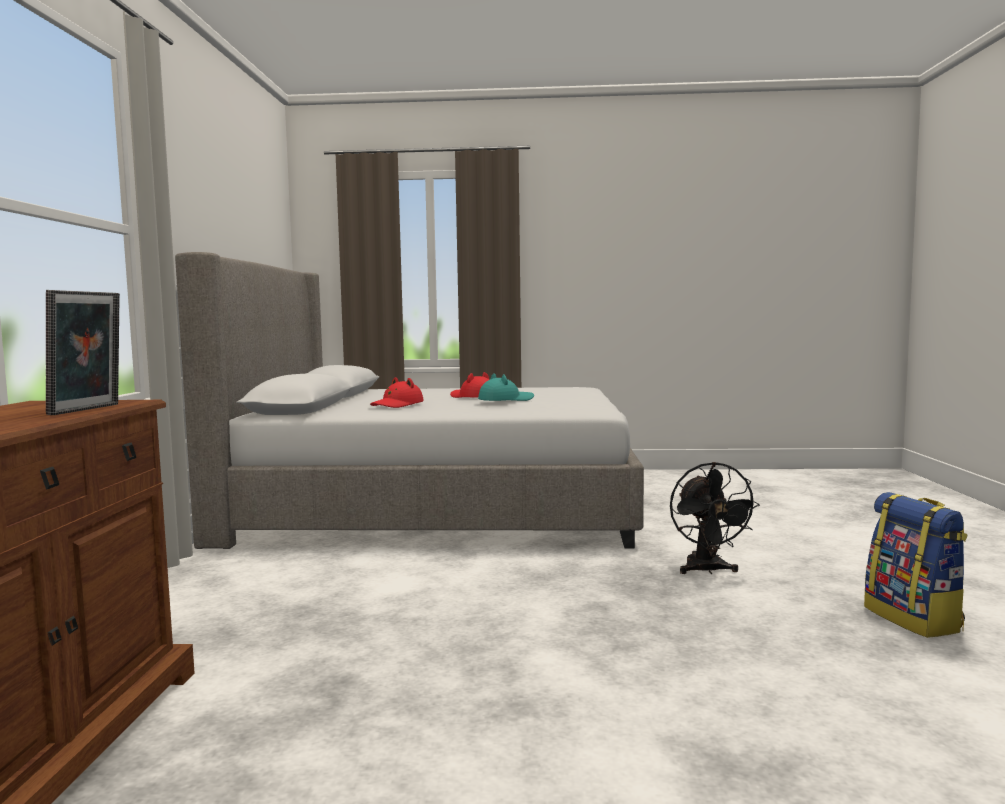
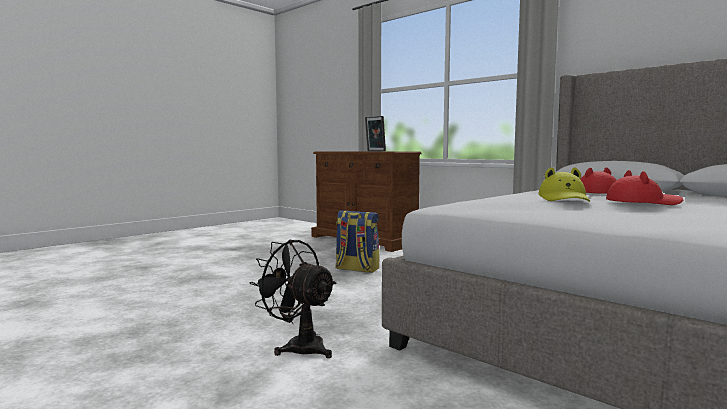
camera: 130 degrees right, 0 degrees up
(505, 400) = (564, 199): turquoise hat -> yellow hat
(914, 619) = (110, 357): backpack -> backpack (356, 269)

